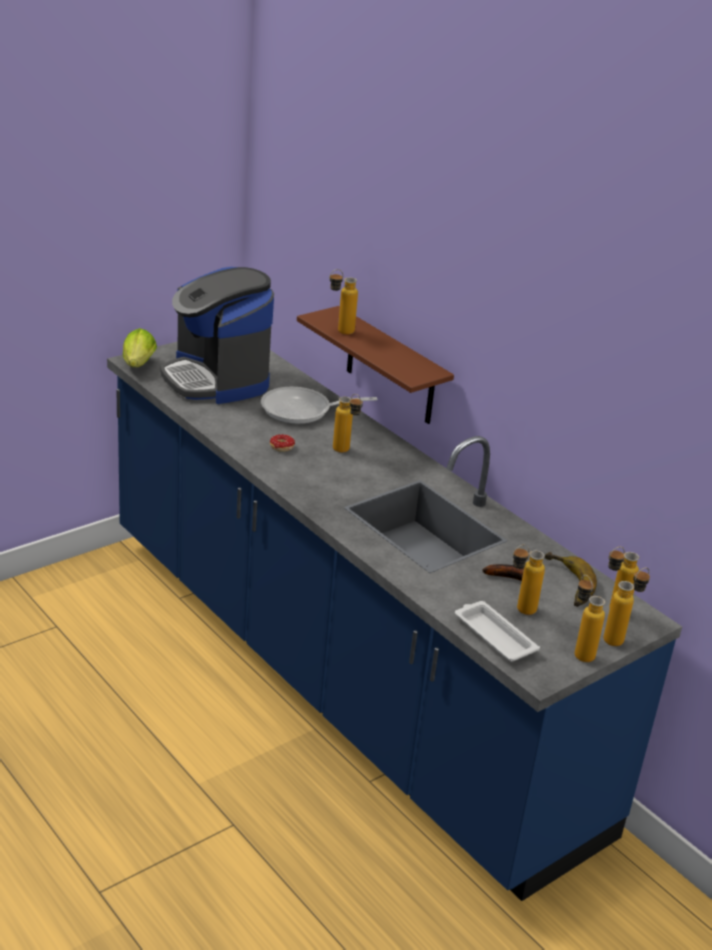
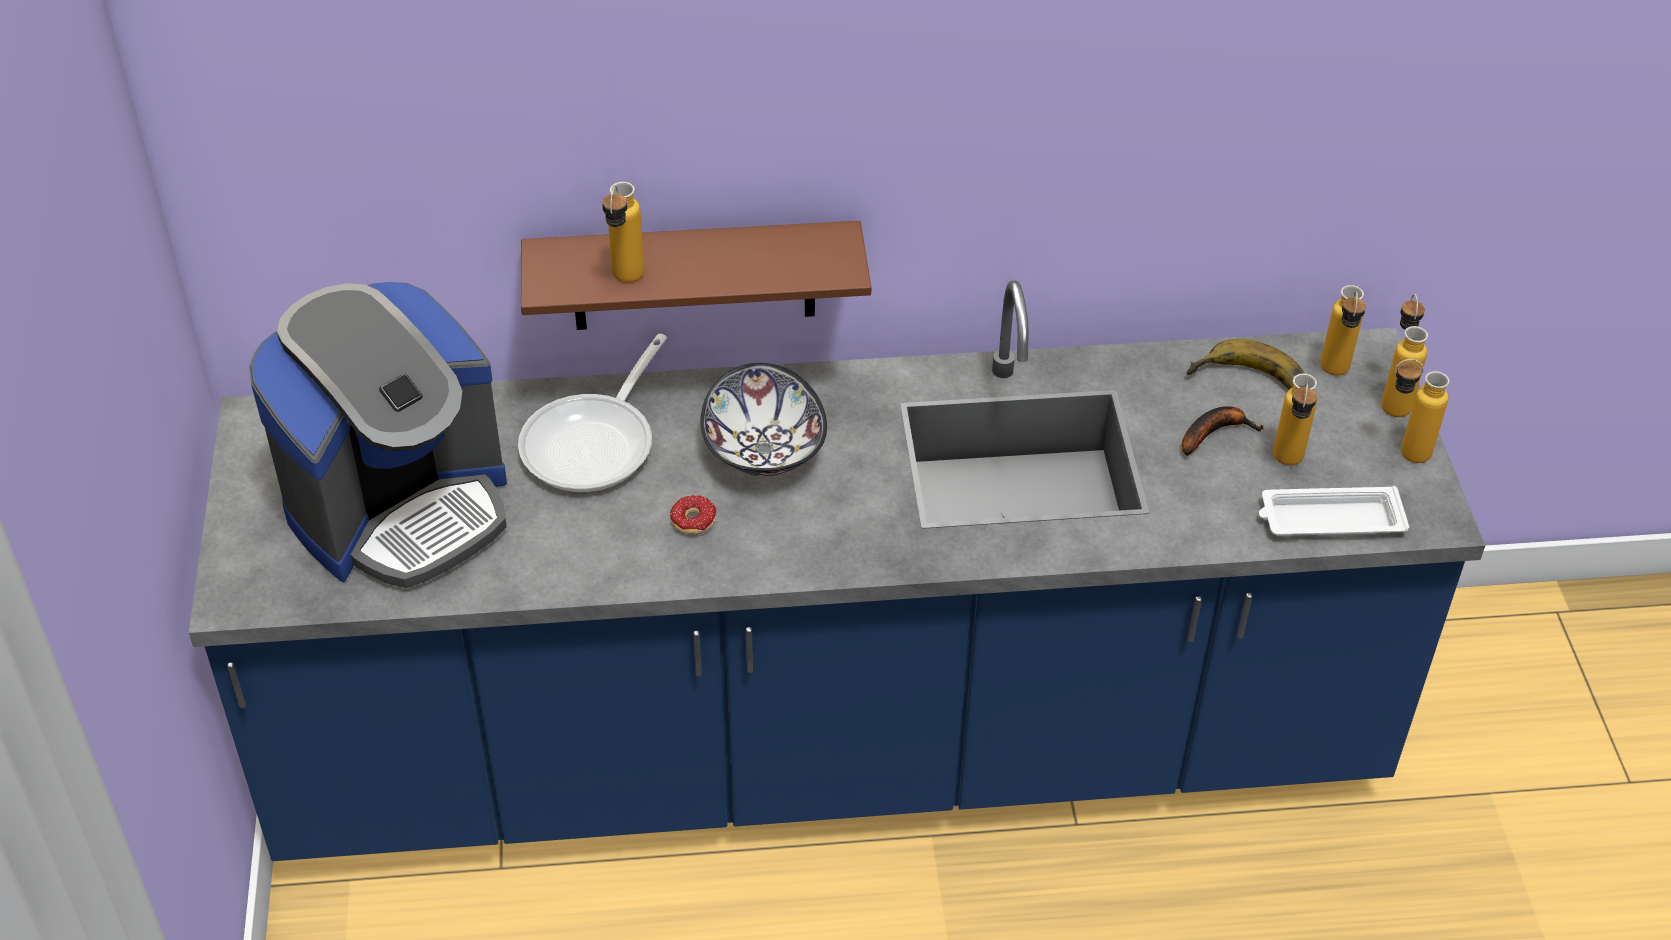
camera: 55 degrees left, 15 degrees up
(138, 366) = (260, 598): lettuce -> none
(217, 379) = (400, 507): coffee machine -> coffee machine turned 45 degrees counterclockwise
(345, 452) = (762, 450): bottle -> bowl

